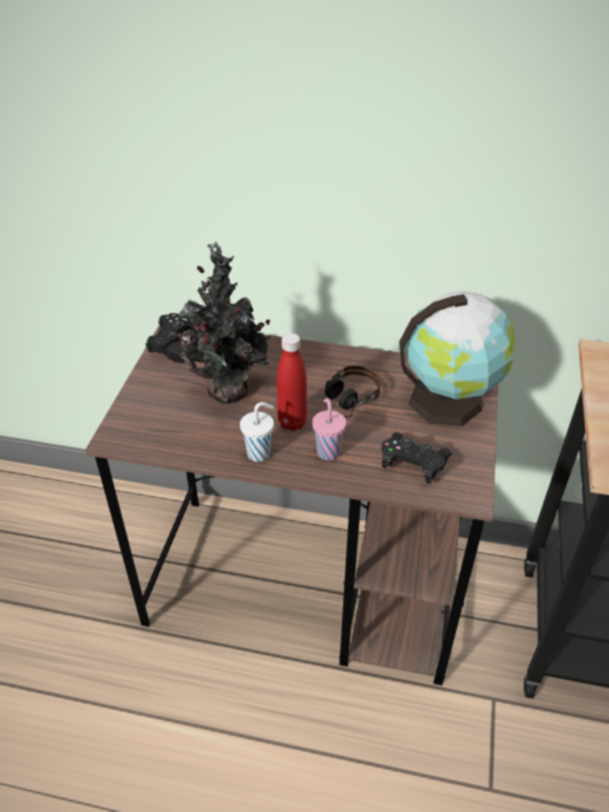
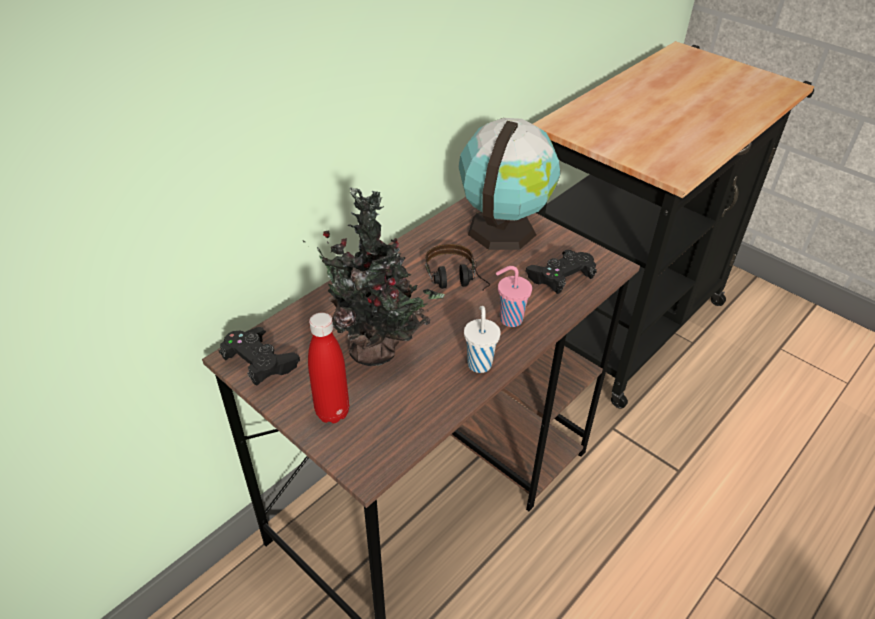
camera: 60 degrees left, 0 degrees up
(292, 422) = (455, 325): red bottle -> red bottle (332, 412)

